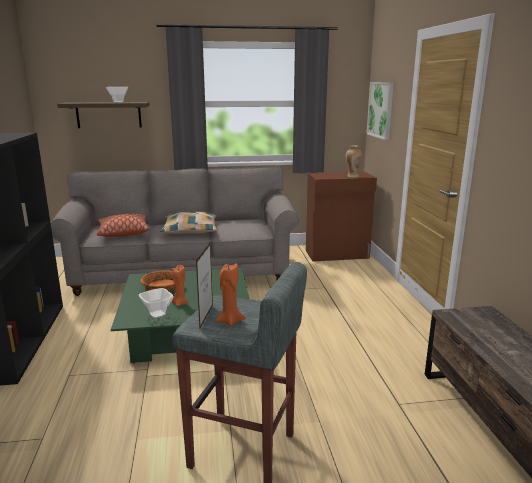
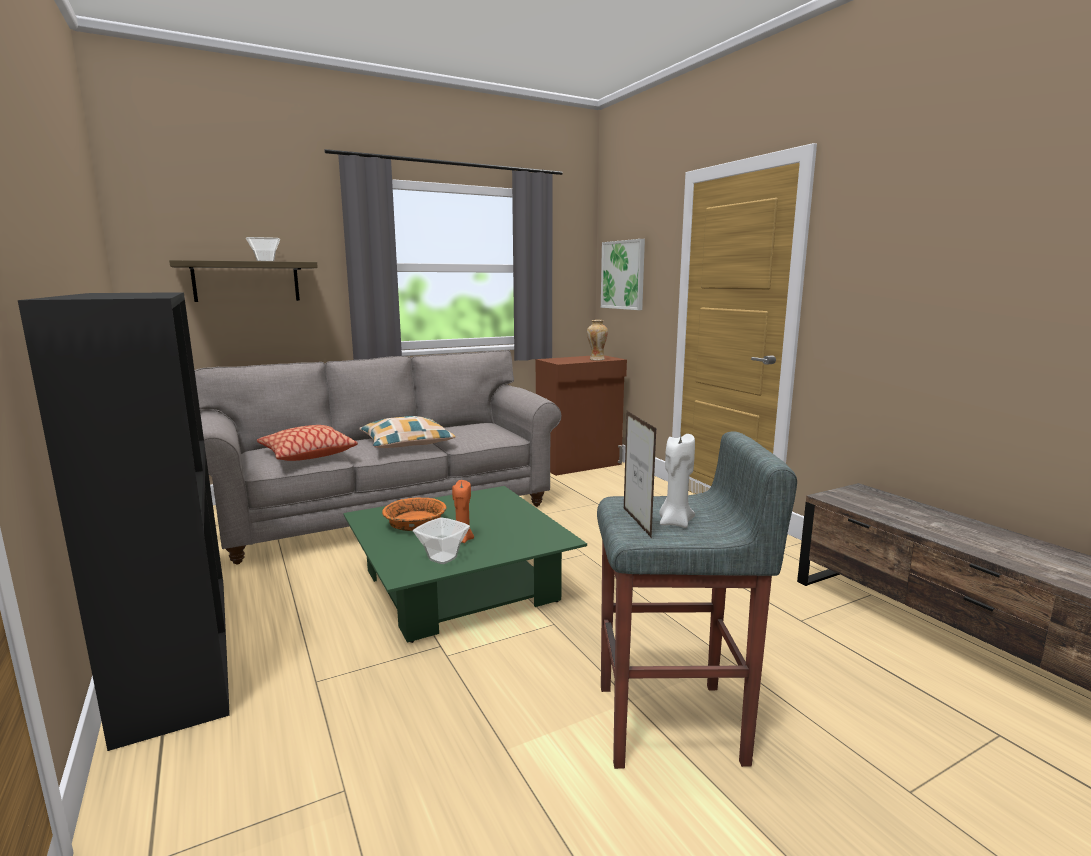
camera: 20 degrees left, 5 degrees down
(230, 321) = (675, 522): orange candle -> white candle

